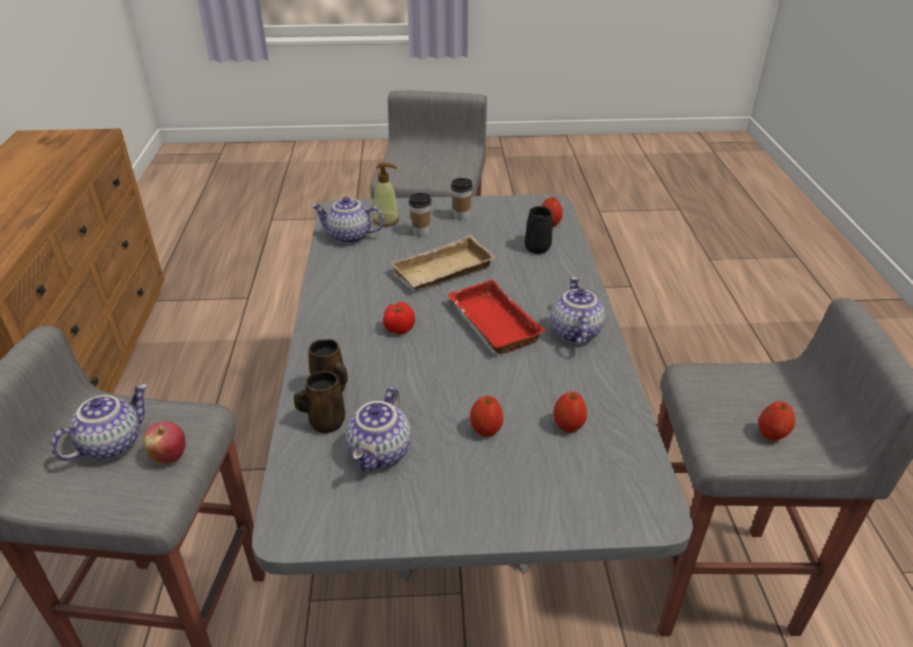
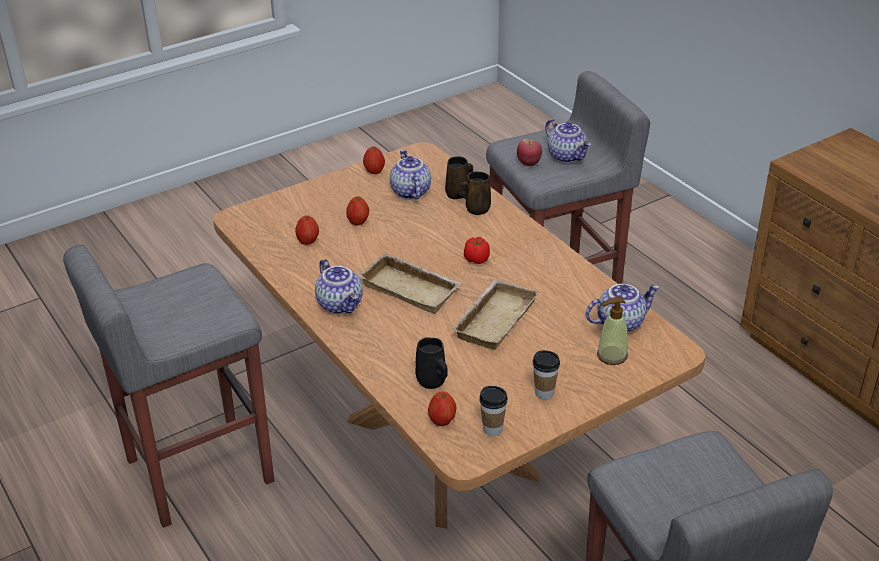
camera: 150 degrees right, 0 degrees up
(112, 443) = (567, 156): teapot -> teapot turned 45 degrees counterclockwise
(421, 232) = (561, 355): cup -> cup (492, 429)
(457, 495) = (440, 446): grey dining table -> brown dining table
(490, 323) = (412, 288): red tray -> beige tray
(771, 435) = (169, 296): apple -> apple (374, 171)

